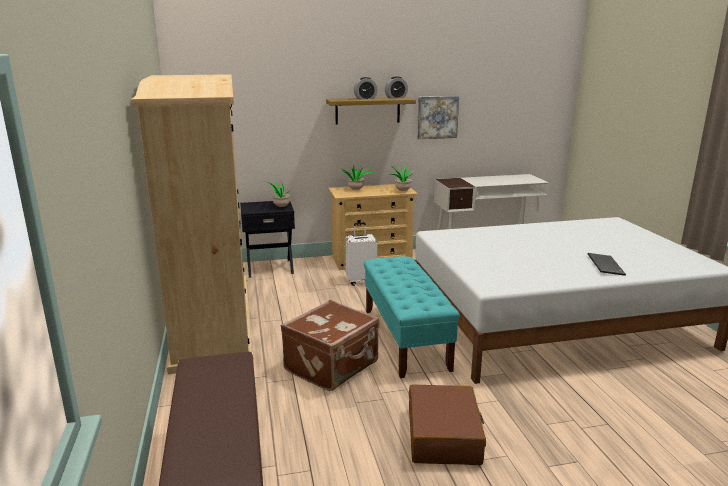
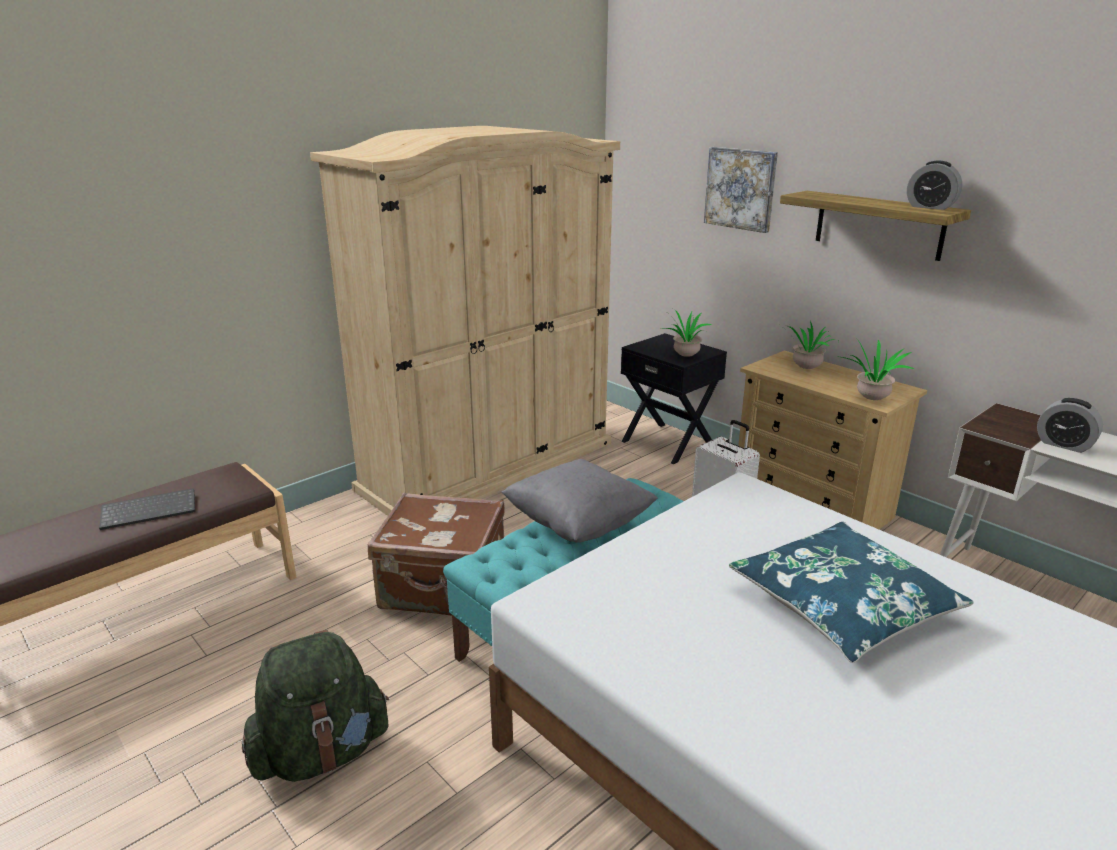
camera: 60 degrees right, 5 degrees up
(365, 99) = (861, 200): alarm clock -> alarm clock (1064, 445)
(400, 280) = (578, 525): none -> grey pillow
(437, 117) = (1035, 267): picture -> picture (741, 188)
(444, 436) = (322, 753): brown suitcase -> green backpack
(531, 244) = (843, 605): none -> blue pillow
(604, 265) = (844, 744): keyboard -> keyboard (150, 510)

